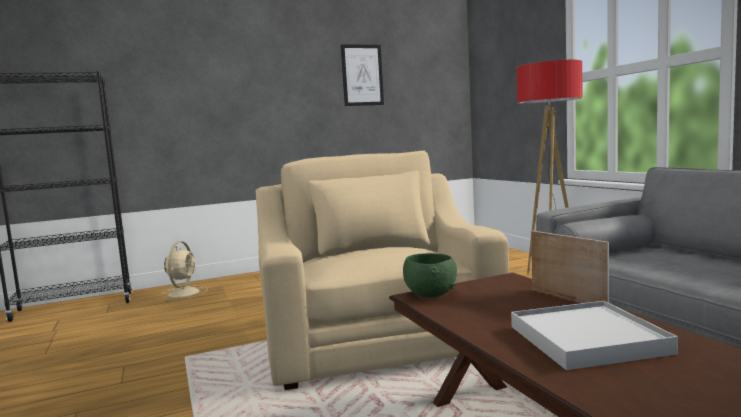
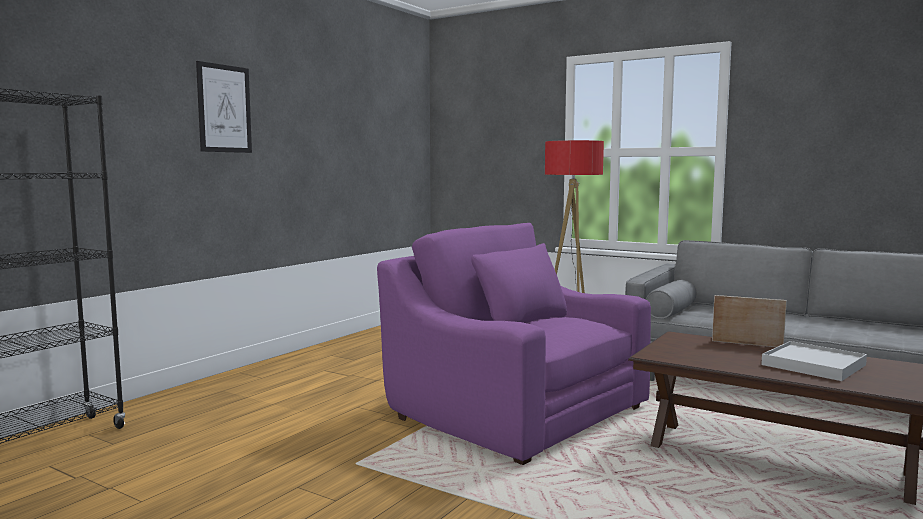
camera: 35 degrees left, 0 degrees up
(184, 293) = (184, 405): beige fan -> none
(362, 75) = (344, 123): picture -> picture (224, 108)
(376, 338) = (515, 411): beige armchair -> purple armchair
(430, 294) = (658, 352): green bowl -> none

